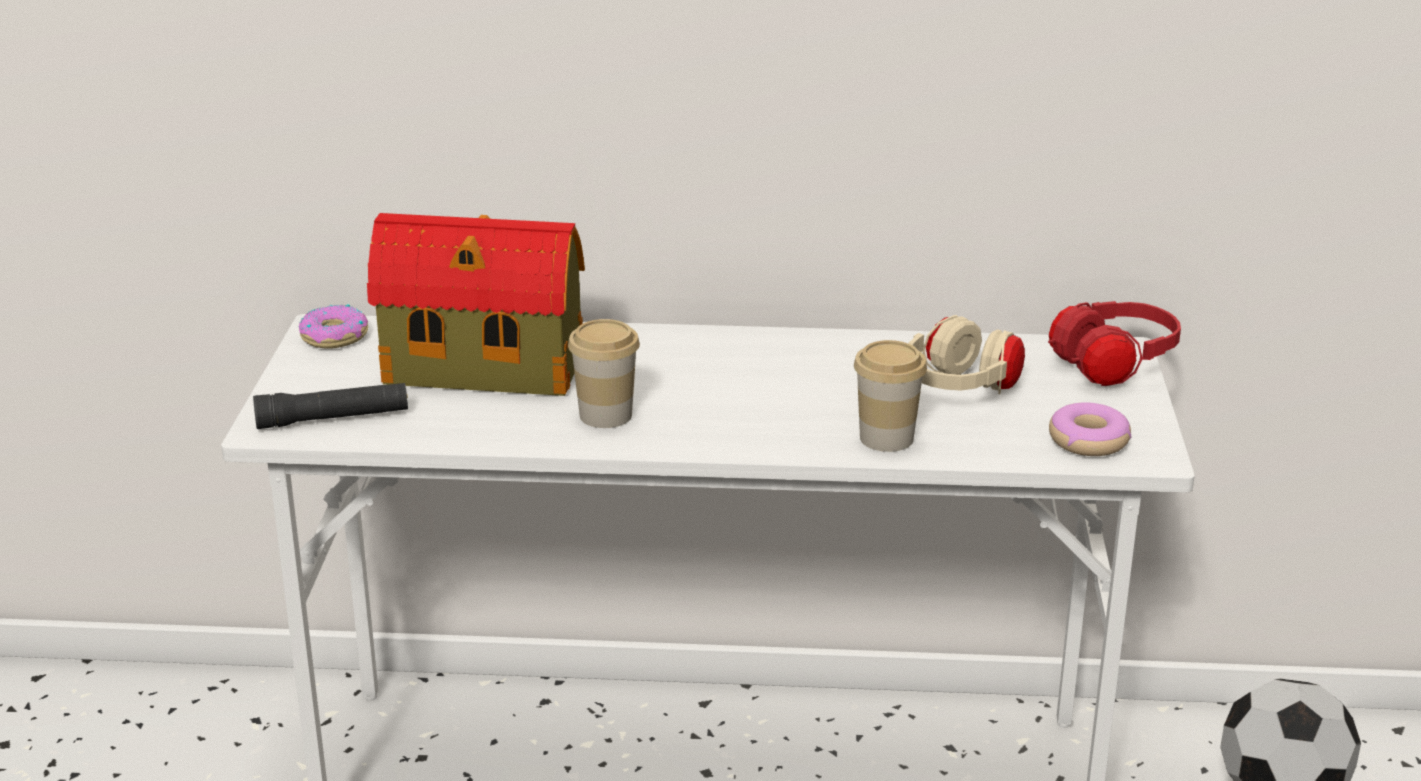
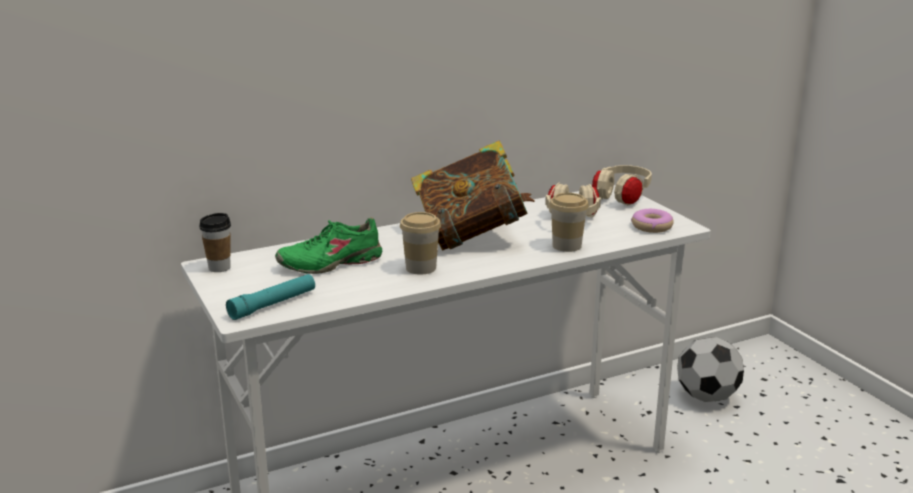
camera: 30 degrees left, 5 degrees down
(333, 419) = (273, 304): black flashlight -> turquoise flashlight
(334, 337) = (219, 268): donut -> cup
(488, 370) = (330, 263): toy house -> green shoe
(753, 379) = (471, 236): none -> book
(1112, 368) = (621, 198): red headphones -> beige headphones

